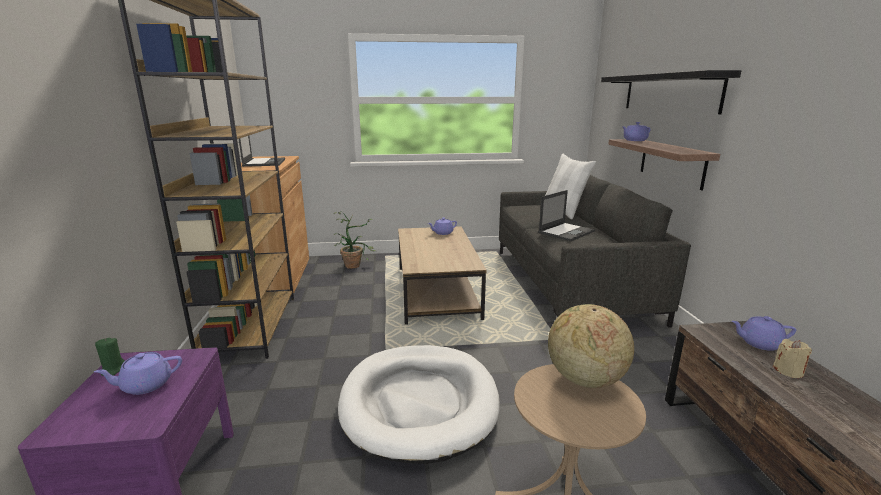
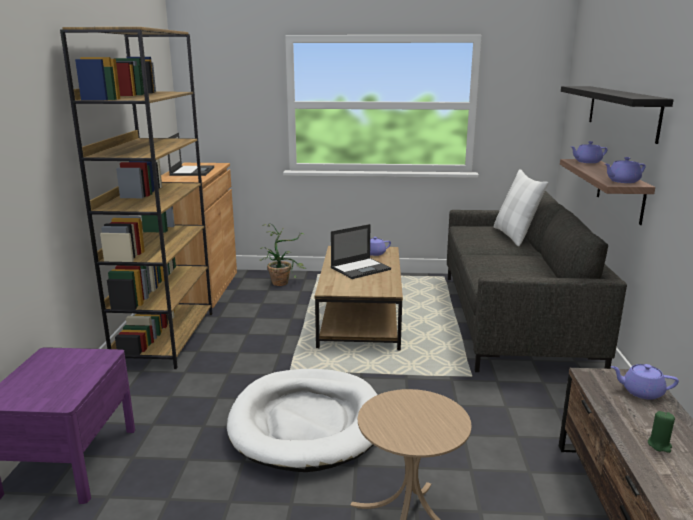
camera: 10 degrees right, 0 degrees up
(113, 370) = (40, 360): green candle -> green candle (659, 445)
(145, 385) = (63, 374): purple teapot -> purple teapot (622, 181)
(566, 232) = (502, 261): laptop -> laptop (361, 268)
(584, 379) = (430, 404): globe -> none
(788, 371) = (650, 419): beige candle -> none

